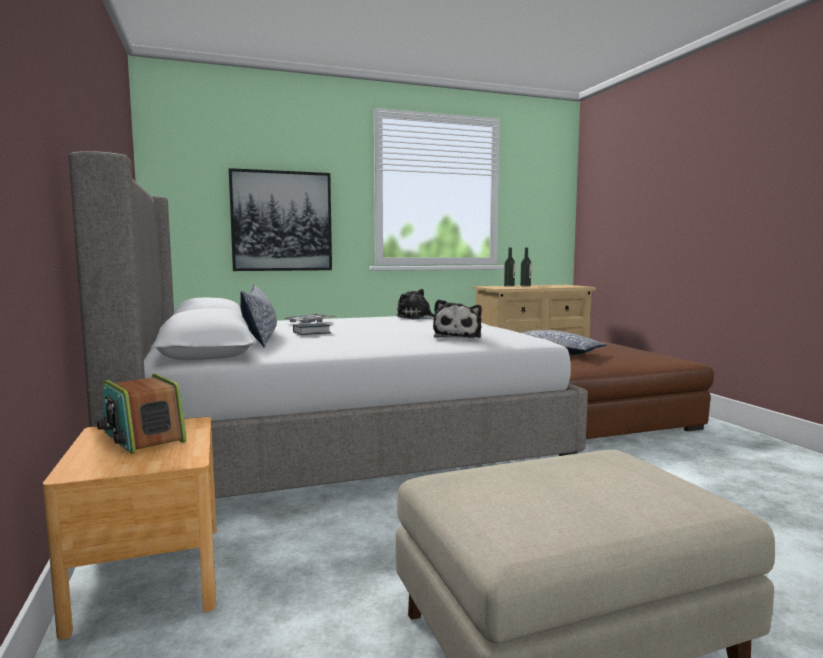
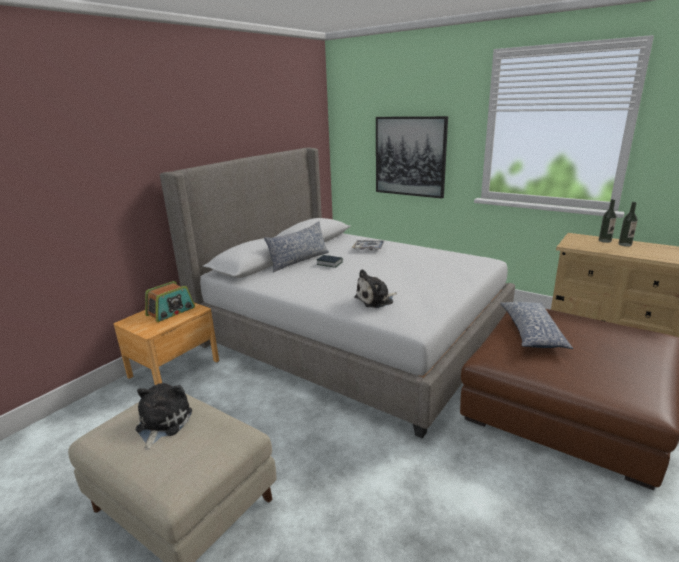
camera: 55 degrees right, 15 degrees up
(143, 437) = (171, 312): radio -> radio turned 150 degrees counterclockwise
(417, 317) = (452, 260): plush toy -> plush toy (162, 423)

